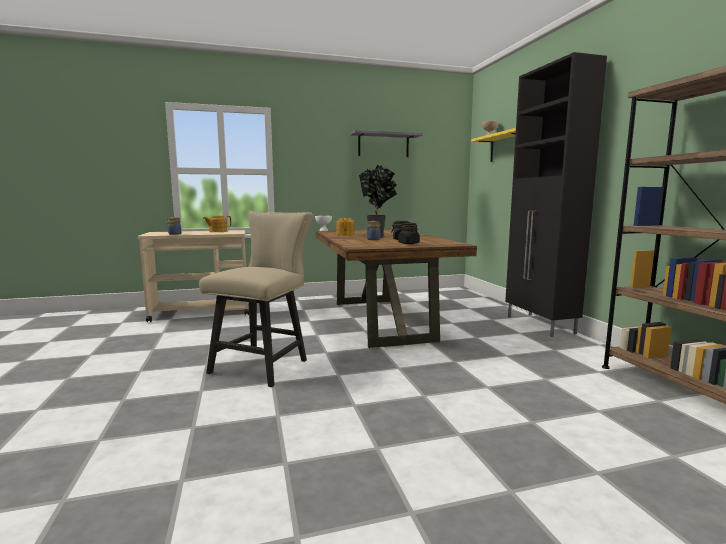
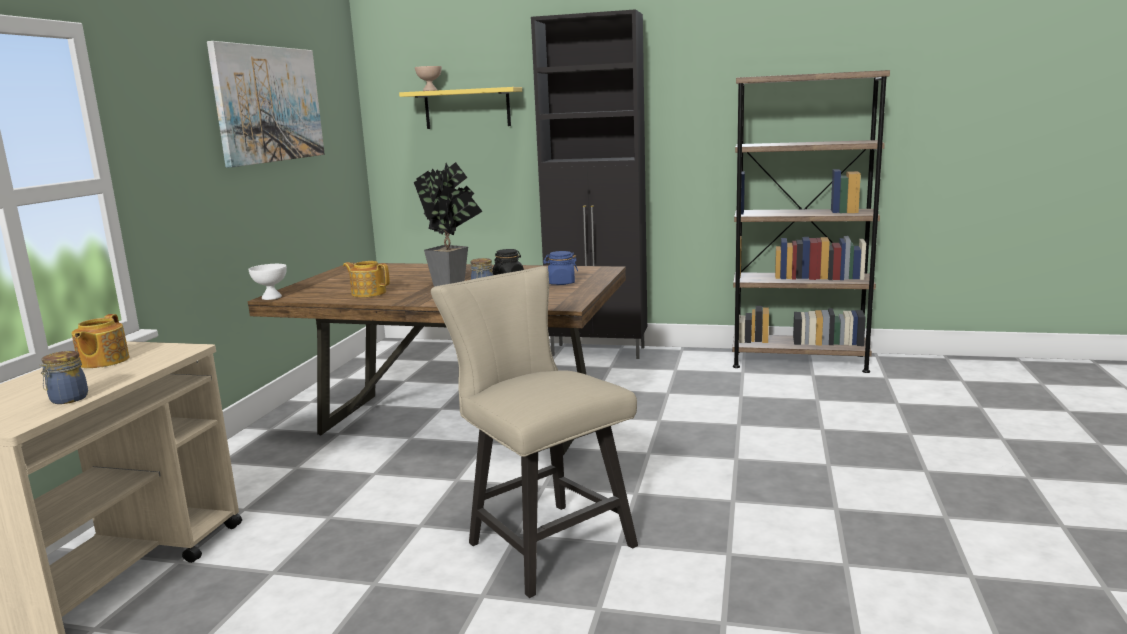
camera: 60 degrees left, 5 degrees up
(383, 145) = (269, 104): grey shelf -> picture
(408, 243) = (561, 283): black jar -> blue jar

